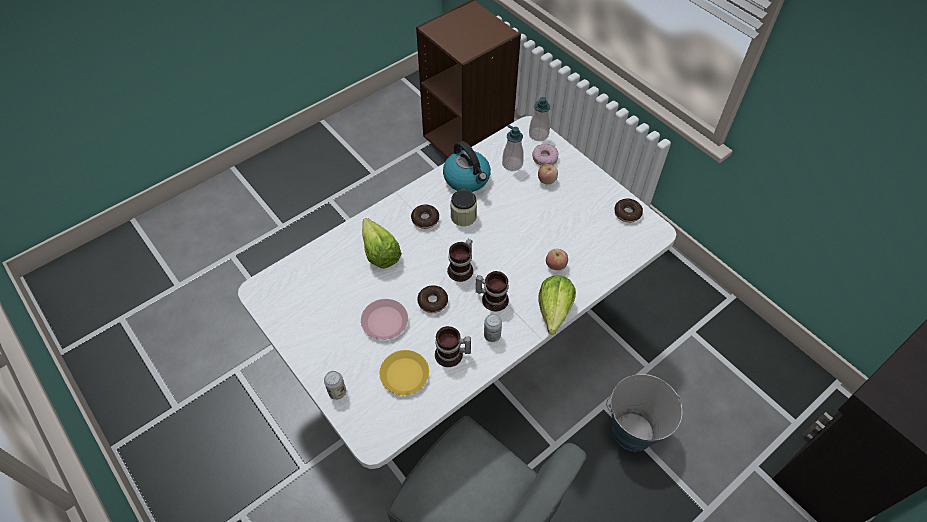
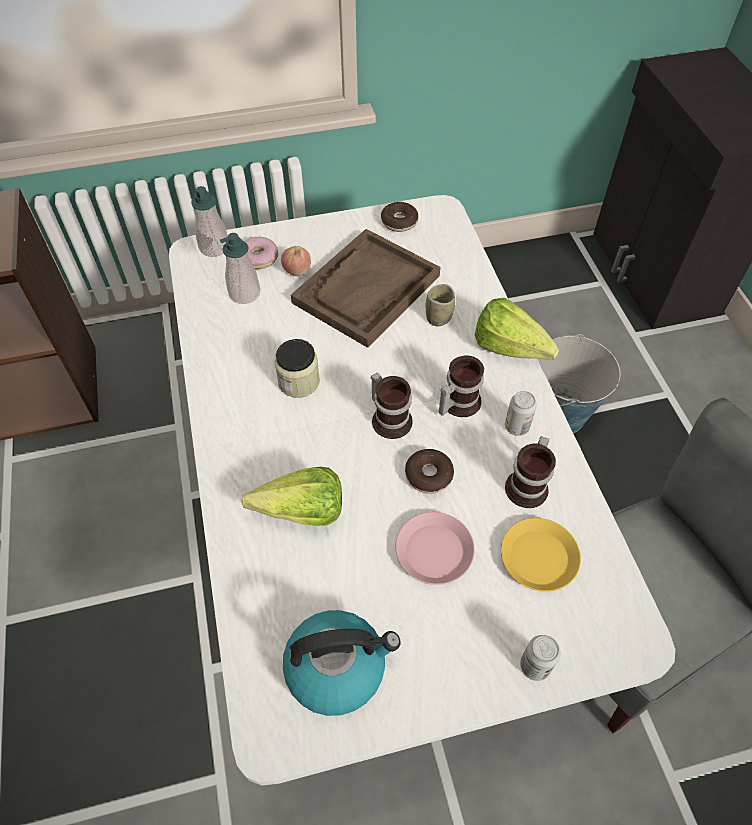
camera: 65 degrees left, 0 degrees up
(425, 219) = (274, 429): donut -> none
(467, 179) = (234, 351): kettle -> kettle (337, 667)
(554, 219) = (366, 289): none -> brown tray
(555, 265) = (438, 317): apple -> cup

